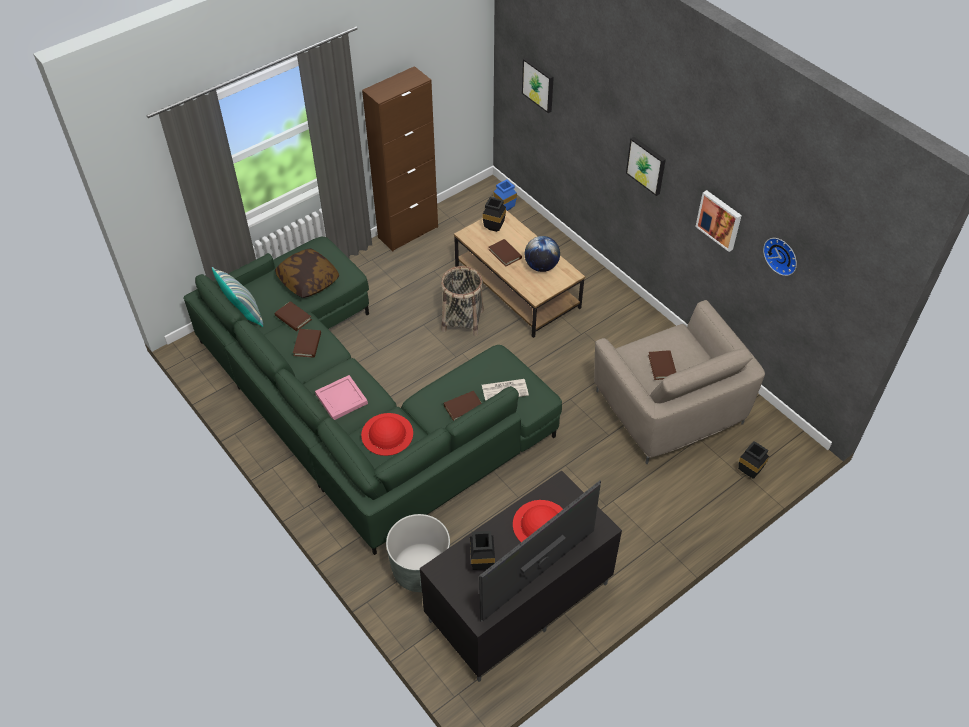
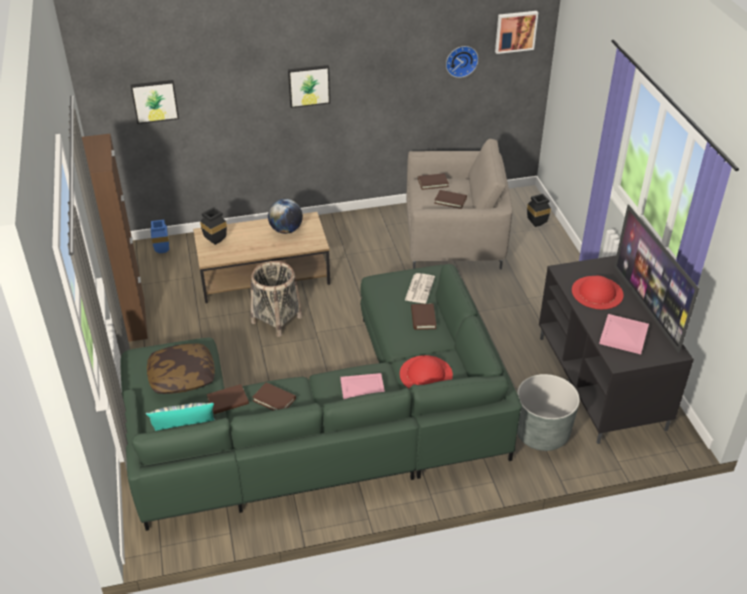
camera: 65 degrees left, 10 degrees down
(483, 565) = (624, 335): black vase -> pink tray
(505, 254) = (253, 245): brown book -> brown book (433, 183)
(719, 219) = (396, 76): picture -> picture (515, 31)

